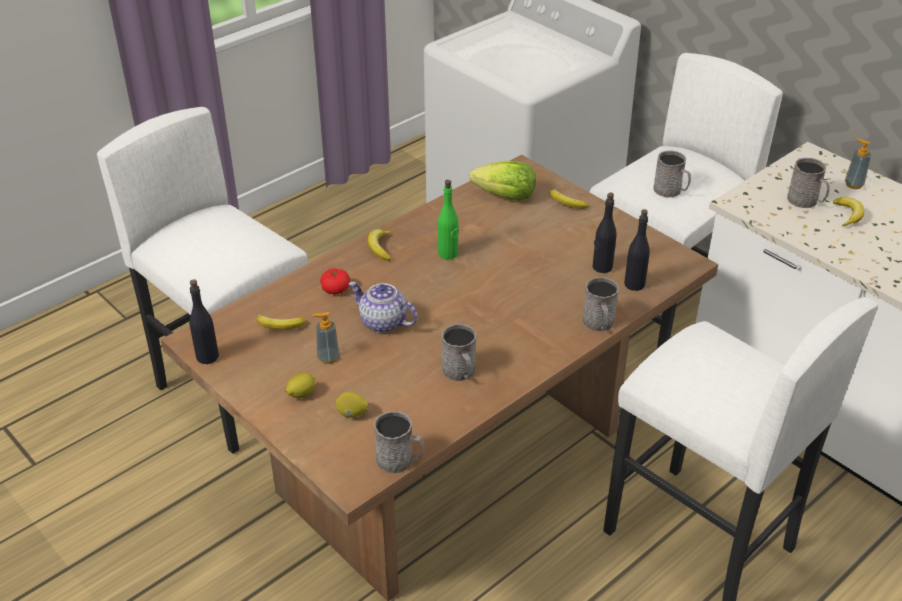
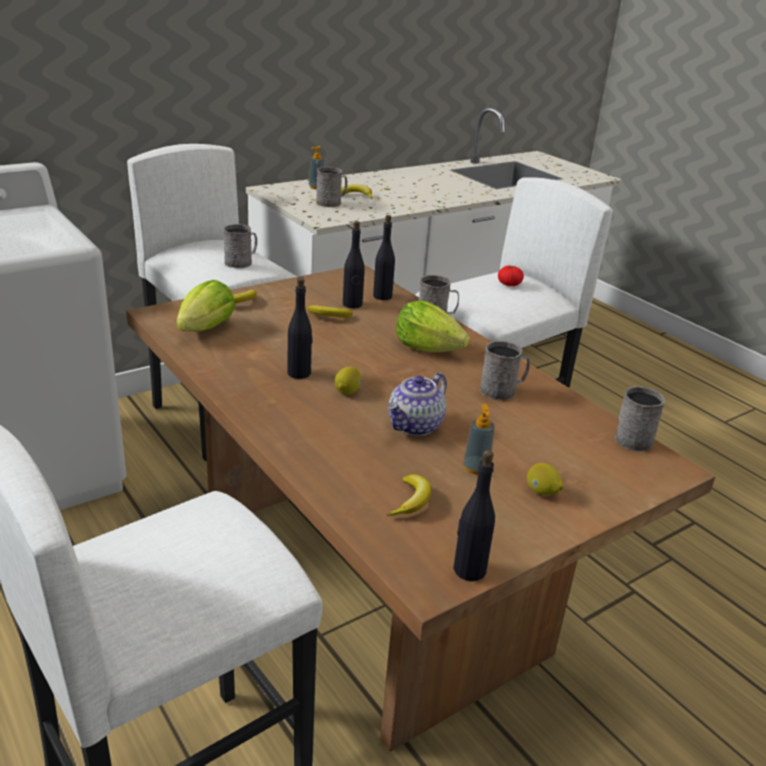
camera: 85 degrees left, 10 degrees down
(335, 289) = (344, 452): tomato -> tomato (509, 284)
(352, 414) = (571, 460): lemon -> lemon (348, 391)
(380, 247) = (268, 413): banana -> banana (328, 316)
(448, 253) = (299, 373): green bottle -> black bottle
(527, 321) = (427, 348): none -> lettuce

